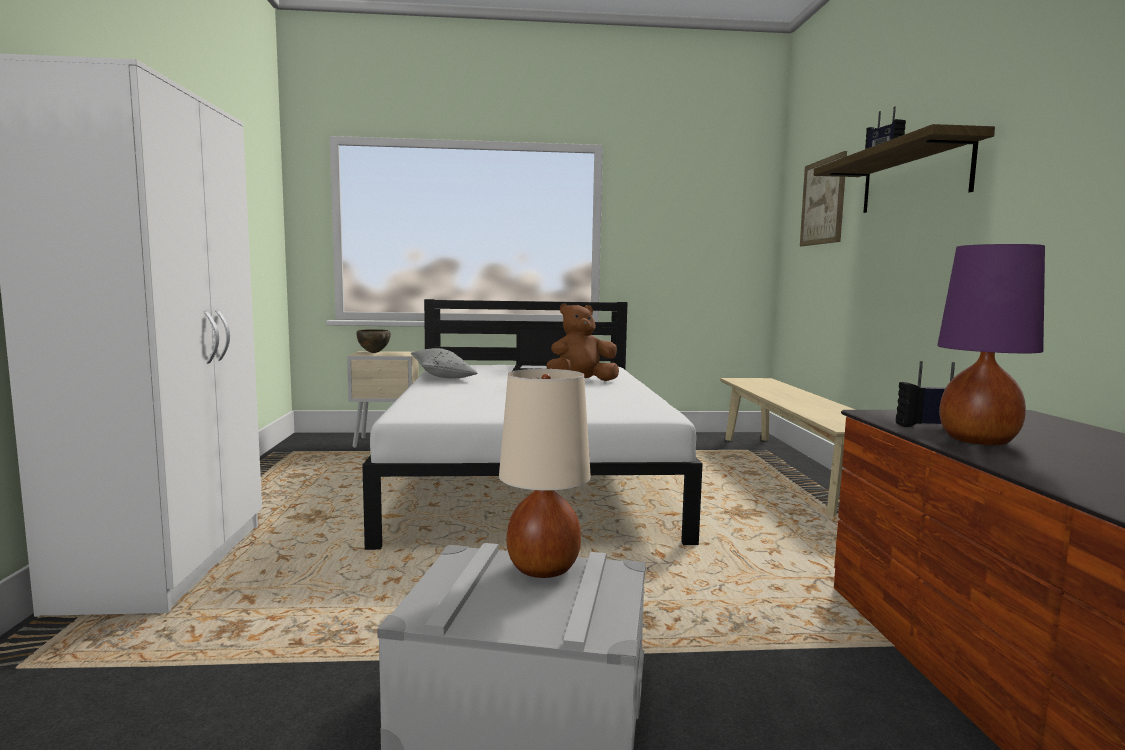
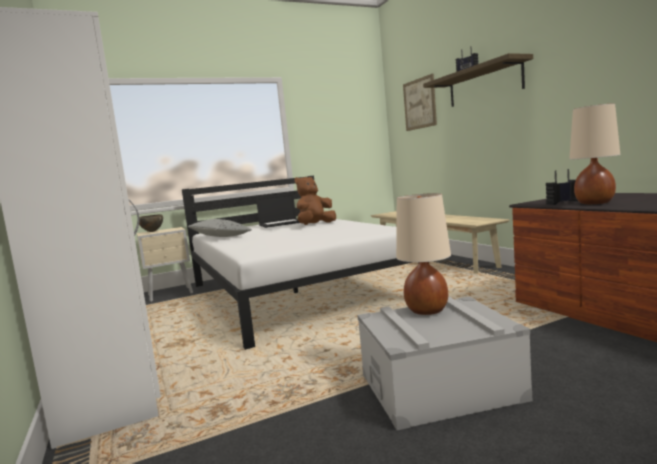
camera: 20 degrees left, 0 degrees up
(976, 441) = (594, 203): purple table lamp -> beige table lamp

